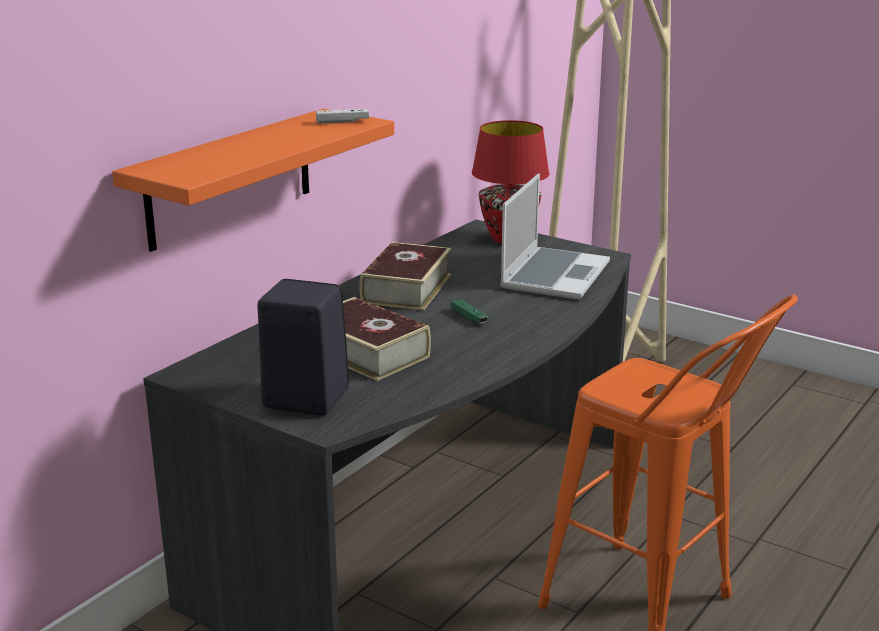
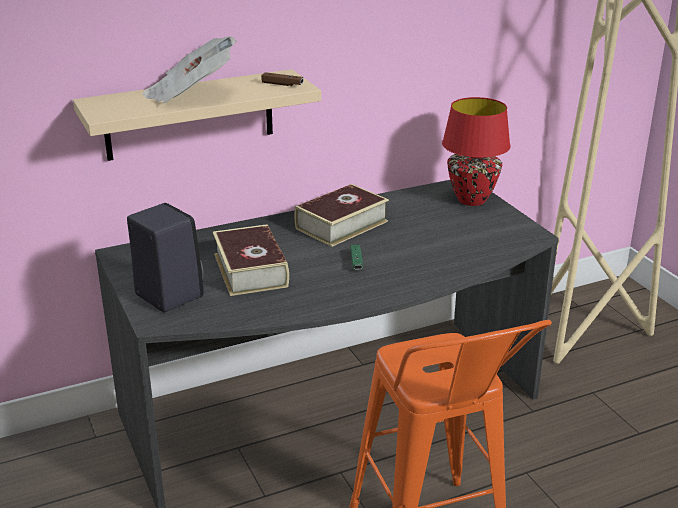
camera: 30 degrees right, 5 degrees up
(230, 178) = (189, 115): orange shelf -> beige shelf
(255, 145) = (190, 94): none -> newspaper
(342, 122) = (282, 84): white game controller -> brown game controller
(554, 275) = (468, 241): laptop -> none

